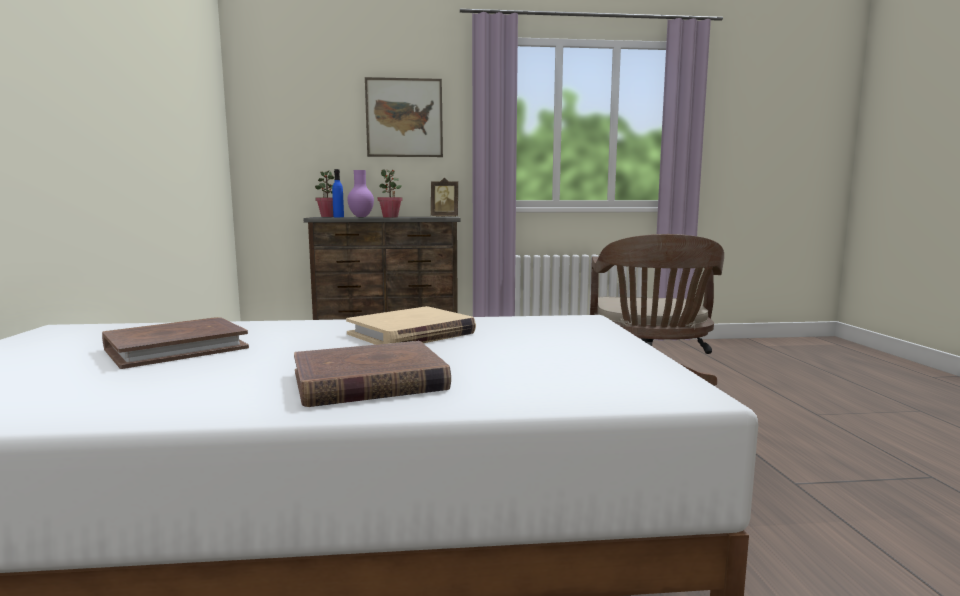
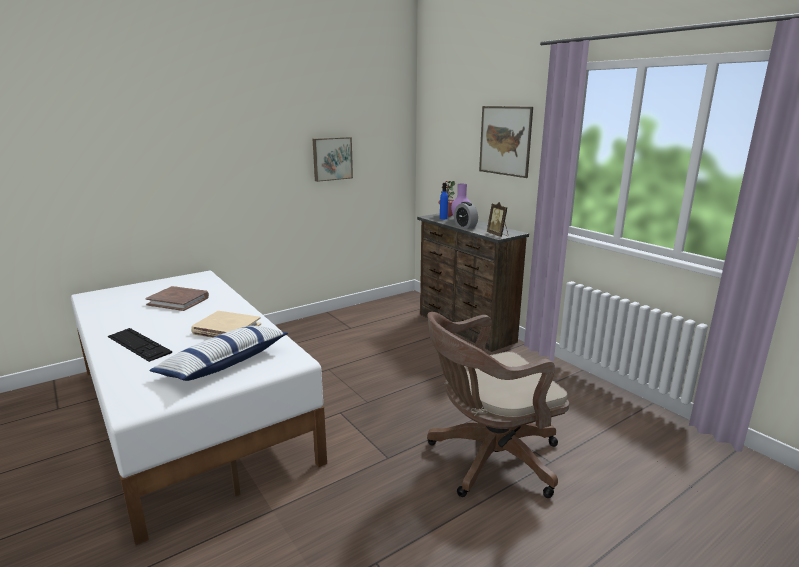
camera: 60 degrees right, 10 degrees up
(167, 124) = (332, 158): none -> picture
(369, 381) = (138, 344): brown book -> keyboard
(390, 217) = (465, 226): potted plant -> alarm clock
(556, 342) = (224, 364): none -> pillow

